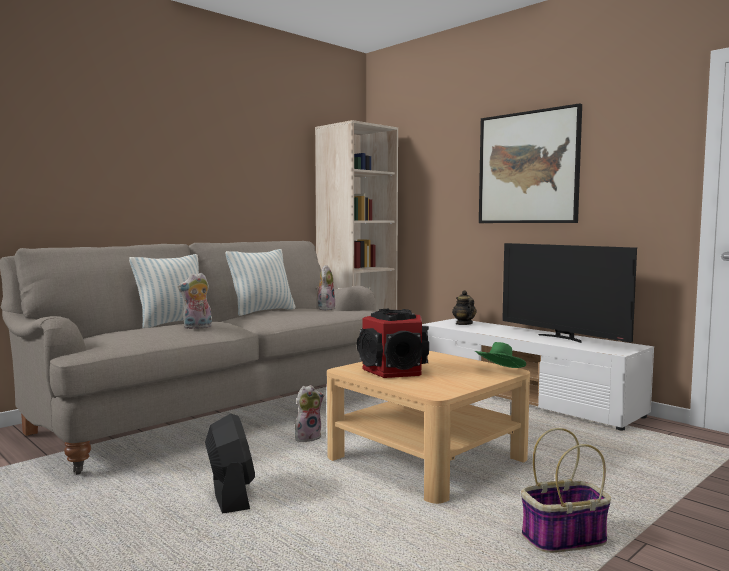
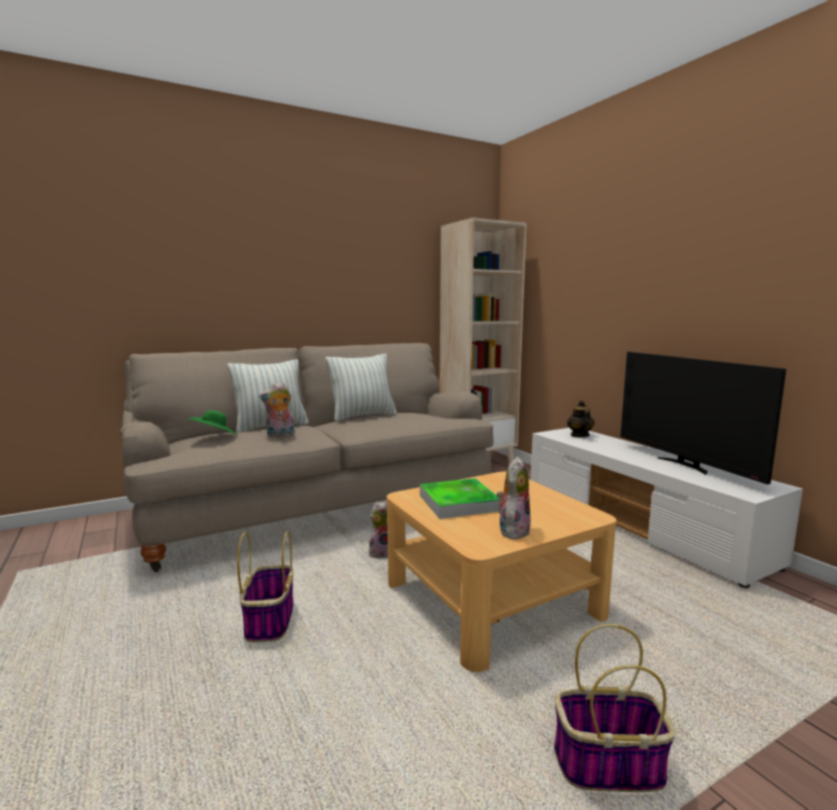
camera: 15 degrees right, 5 degrees up
(230, 494) = (269, 620): black fan -> basket
(325, 308) = (428, 414): plush toy -> plush toy (512, 530)
(395, 370) = (458, 503): speaker -> tray
(500, 371) = (578, 516): green hat -> green hat (215, 437)
(528, 168) = (662, 265): picture -> none

